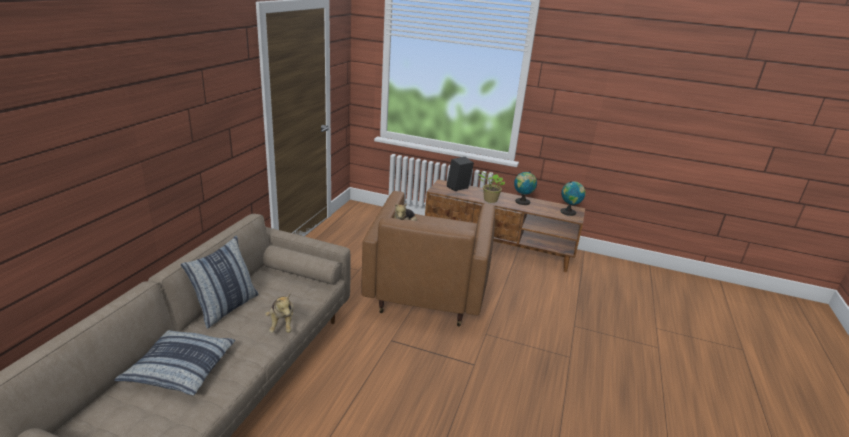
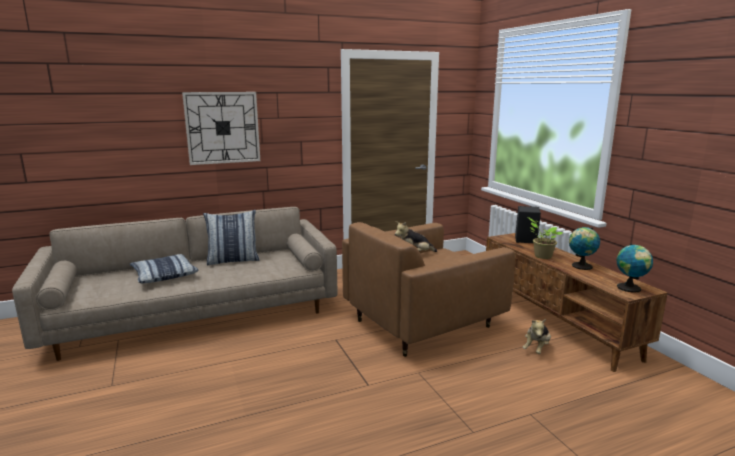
camera: 50 degrees right, 10 degrees down
(150, 133) = (222, 128): none -> wall clock
(282, 324) = (241, 277): plush toy -> plush toy (536, 348)

